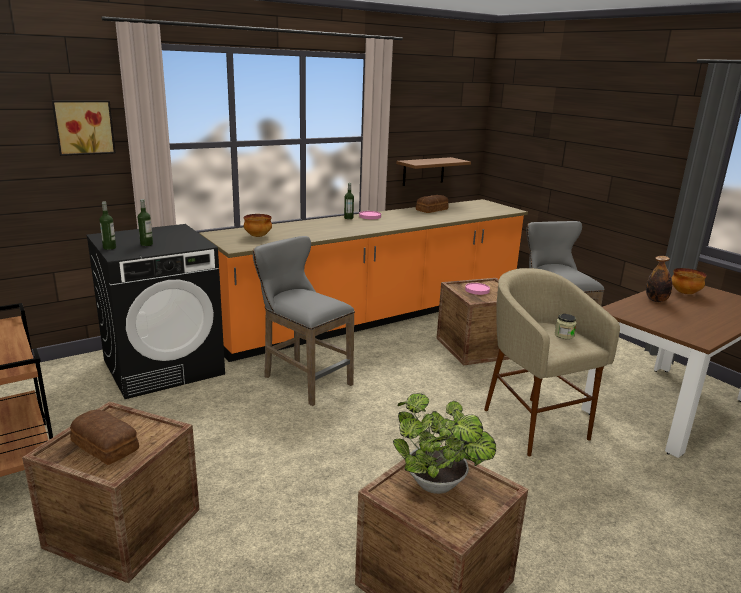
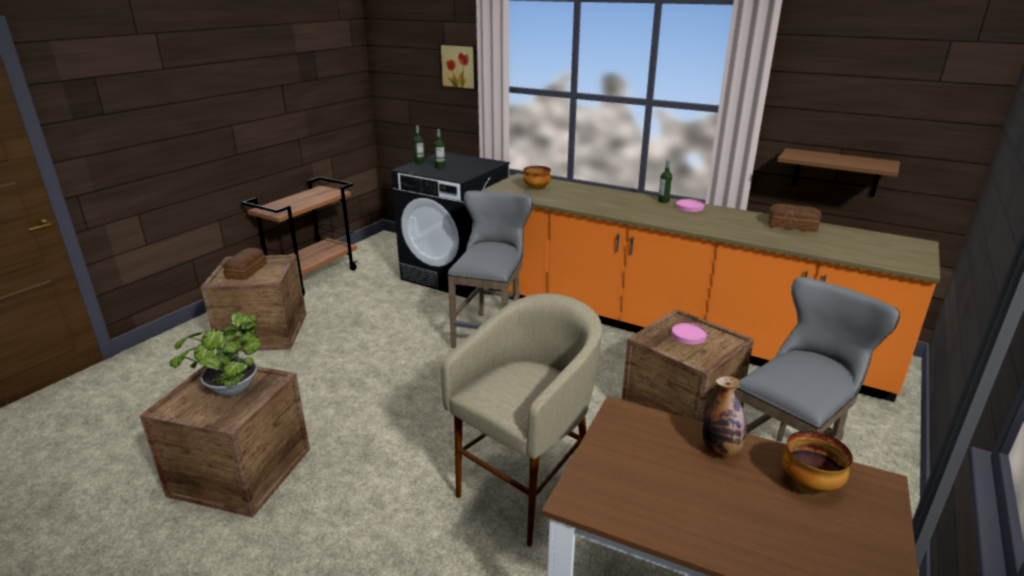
camera: 65 degrees right, 5 degrees up
(564, 335) = (522, 392): jar -> none

